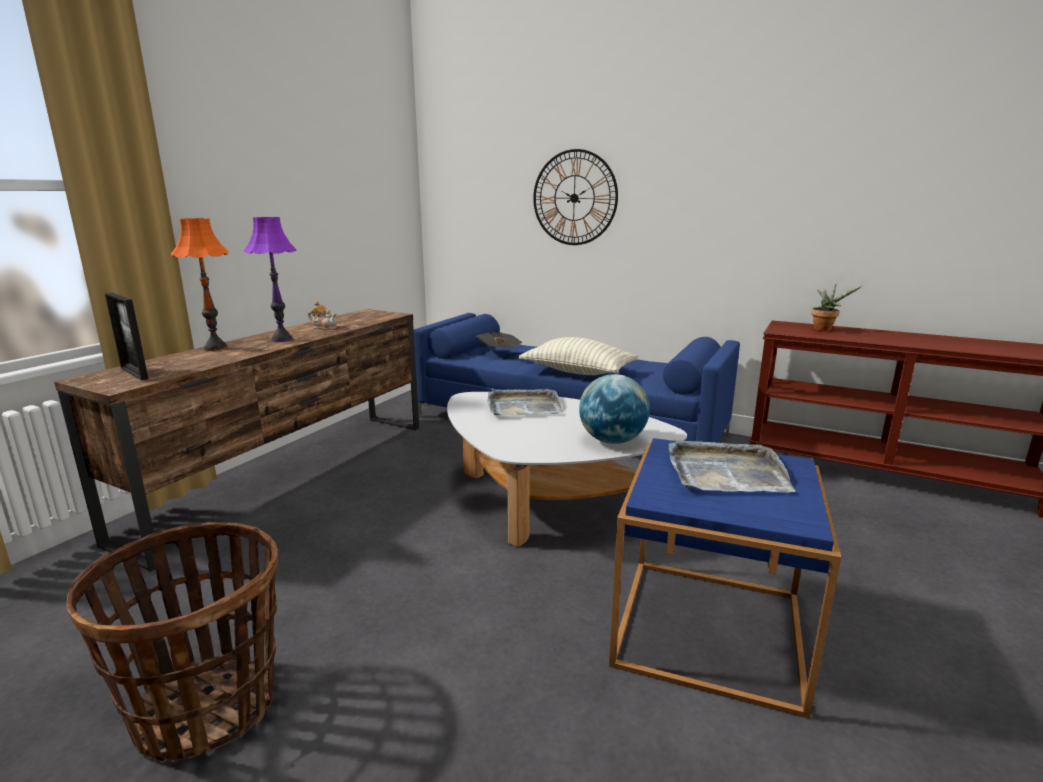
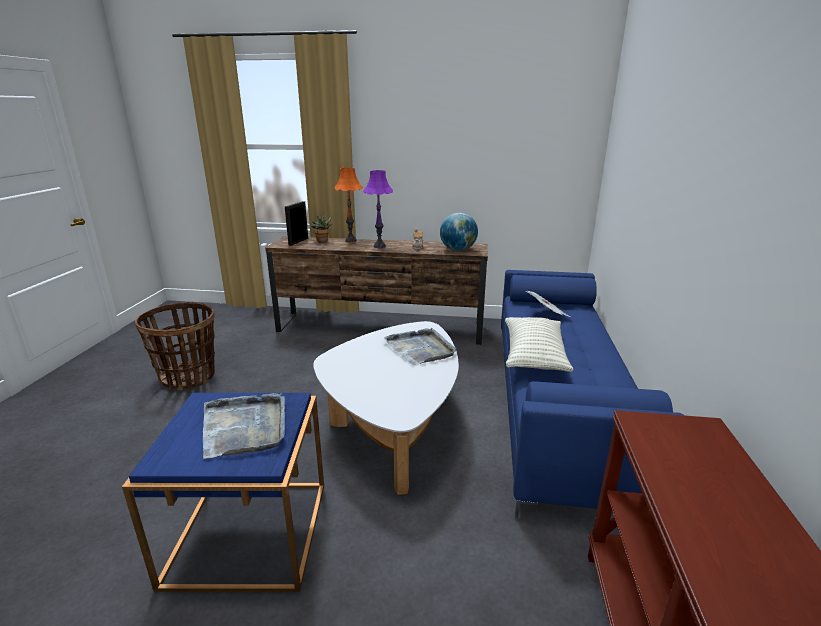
camera: 70 degrees right, 5 degrees up
(574, 198) = (653, 179): wall clock -> none
(612, 441) = (367, 394): globe -> globe (458, 250)
(824, 329) = (710, 466): potted plant -> potted plant (322, 241)

